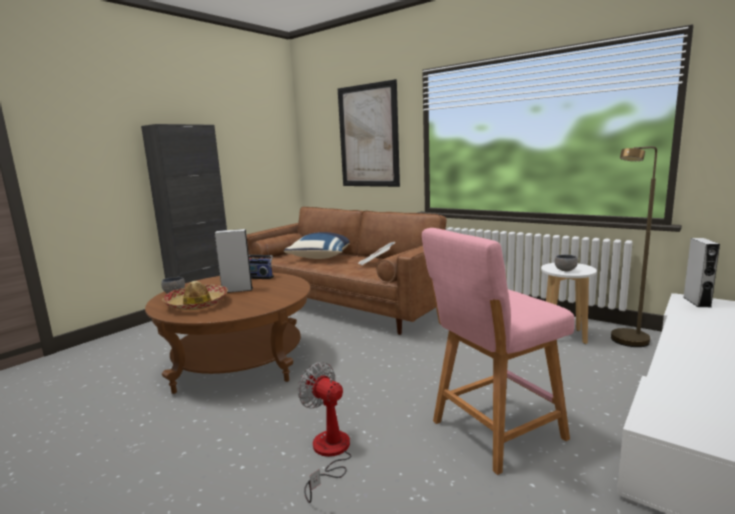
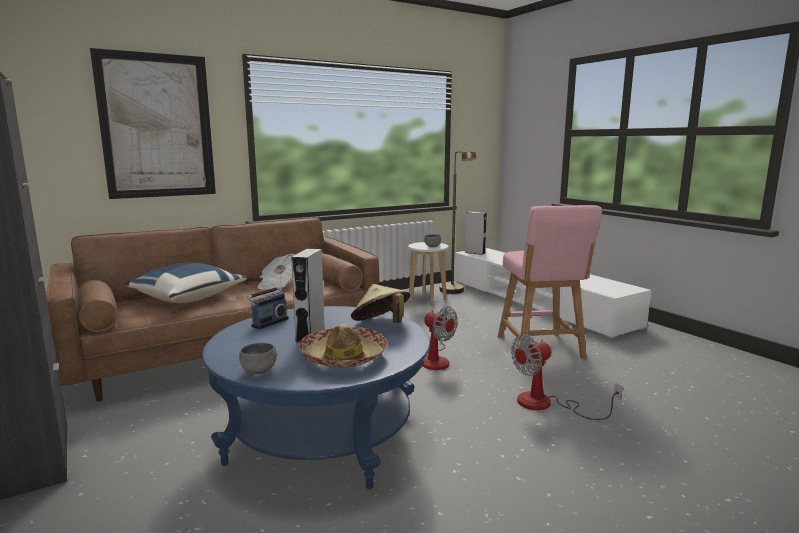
camera: 70 degrees left, 0 degrees up
(240, 362) = (323, 434): brown coffee table -> blue coffee table
(267, 300) = (381, 325): none -> beige hat
(397, 373) = (435, 359): none -> fan

